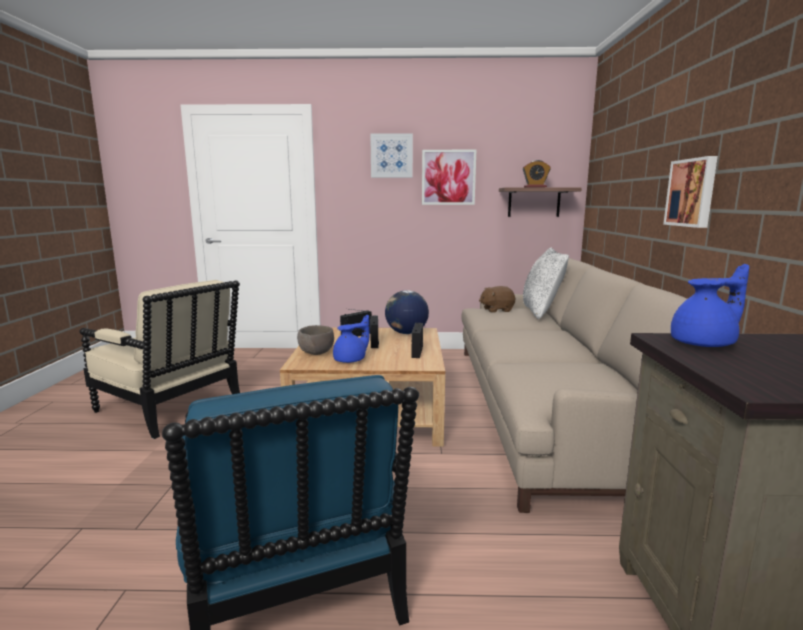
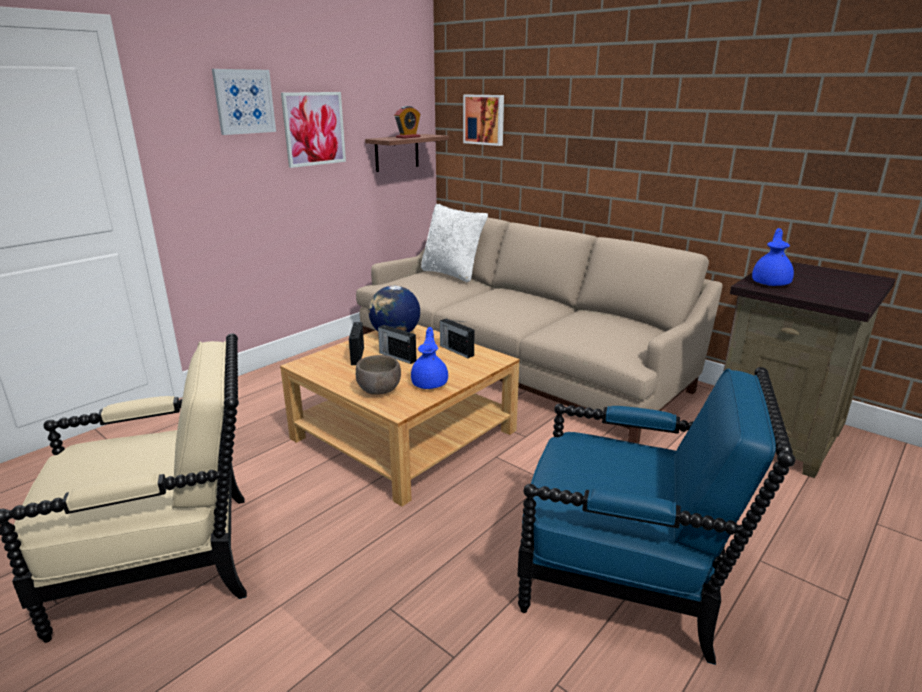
camera: 50 degrees left, 10 degrees up
(497, 310) = (409, 282): brown plush toy -> none
(692, 193) = (618, 155): picture -> picture (484, 119)

